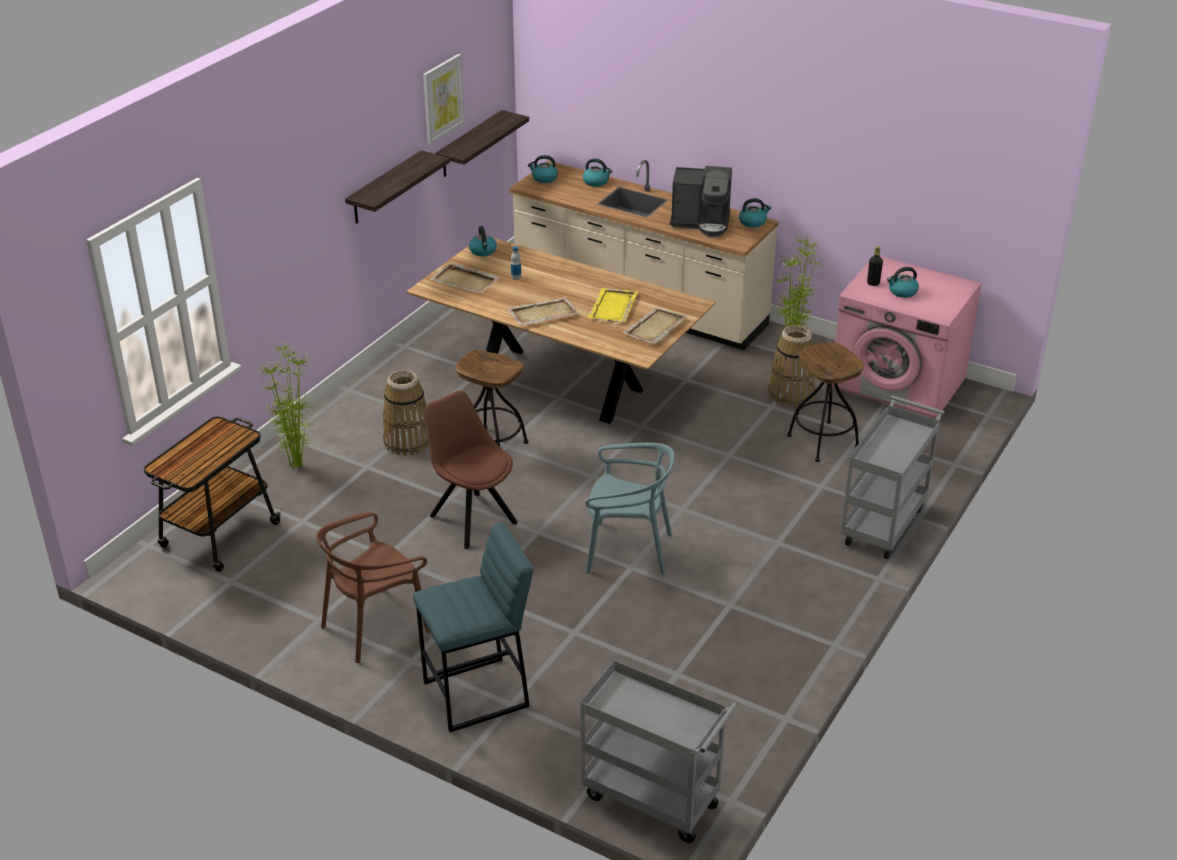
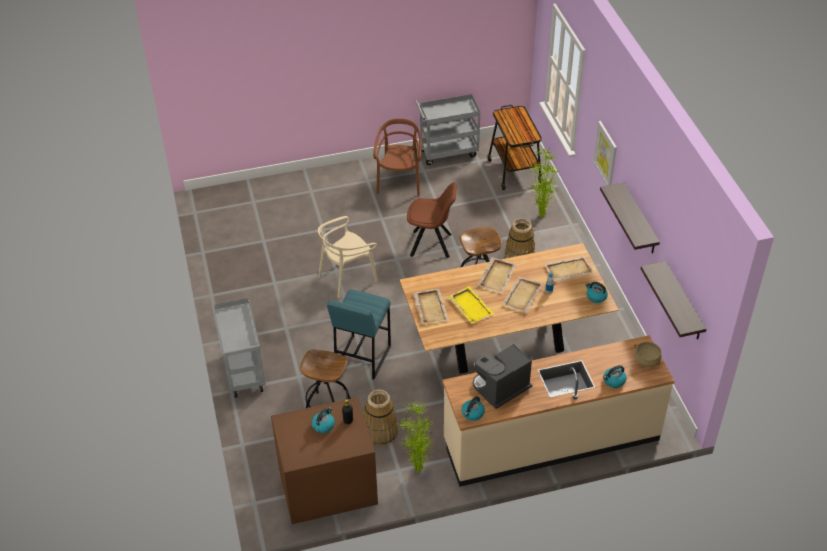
camera: 135 degrees right, 10 degrees up
(442, 98) = (677, 241): picture -> picture (605, 154)
(479, 693) = (327, 187): turquoise stool -> turquoise stool (362, 358)
(544, 178) = (646, 360): kettle -> beige cooking pot
(548, 287) = (522, 296): none -> beige tray
(628, 550) = (347, 277): turquoise chair -> beige chair
(654, 803) = (221, 195): grey cart -> grey cart (447, 154)
(898, 387) = (326, 487): pink washing machine -> brown washing machine

